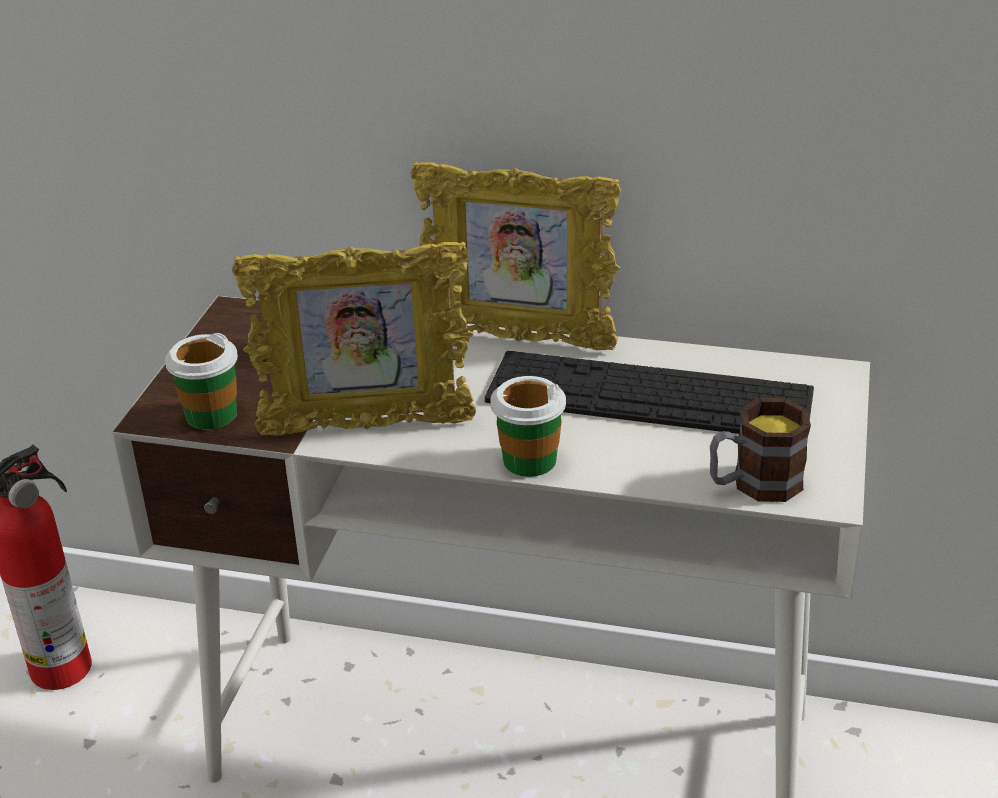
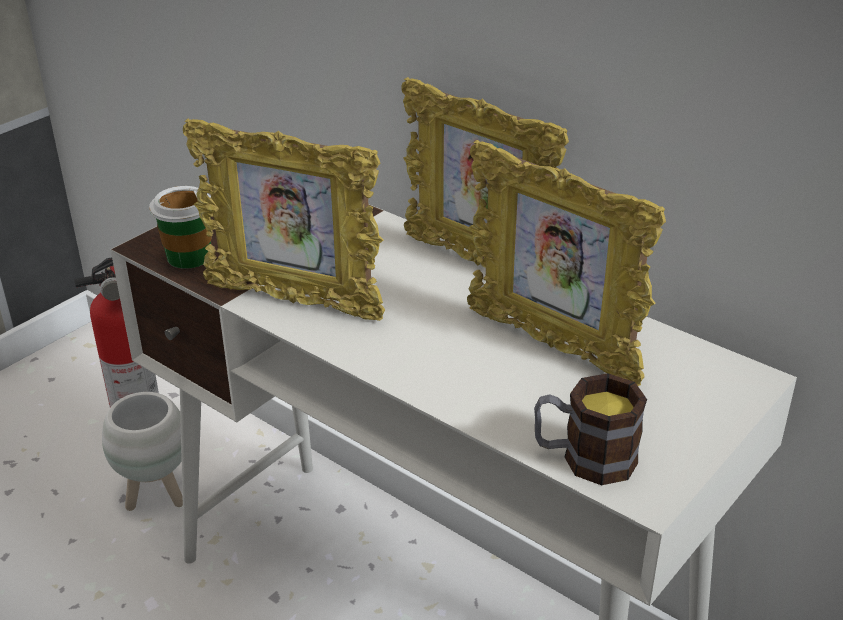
camera: 25 degrees right, 0 degrees up
(129, 727) = (157, 497): none -> white planter
(529, 460) = (400, 370): cup -> none
(649, 396) = (552, 346): keyboard -> picture frame

